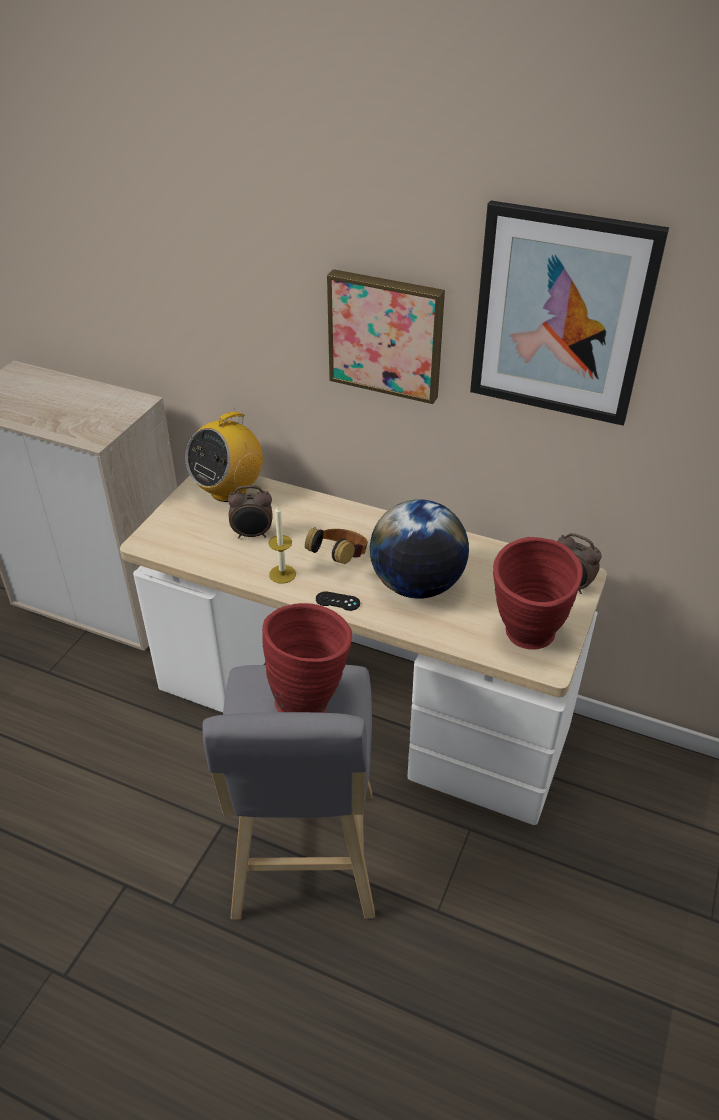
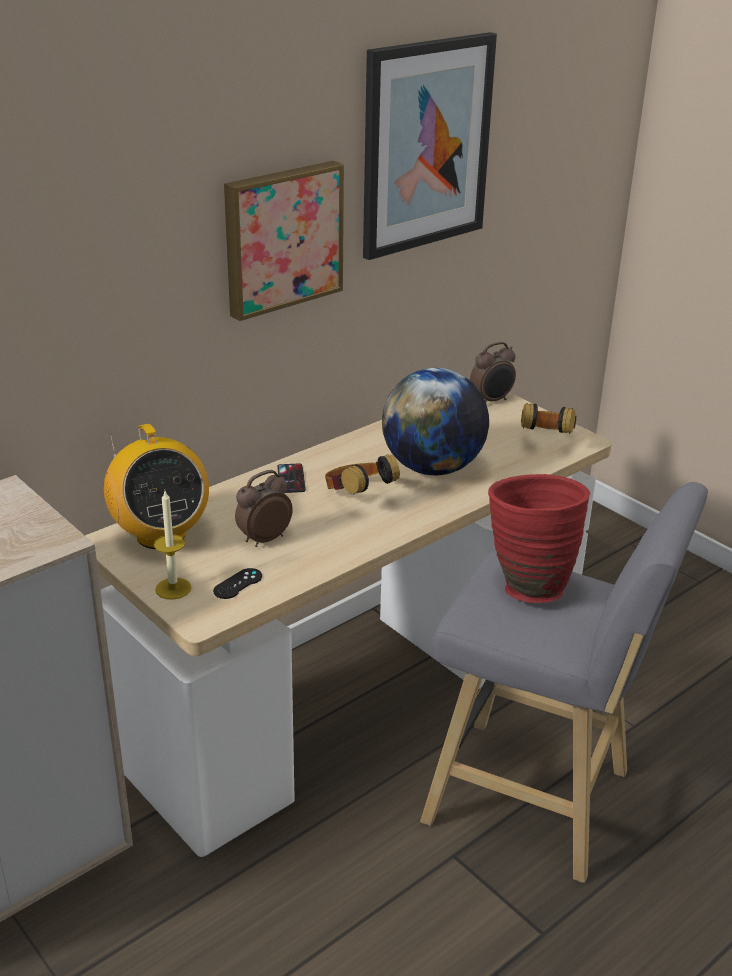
camera: 65 degrees left, 10 degrees down
(252, 535) = (263, 539): alarm clock -> alarm clock turned 150 degrees counterclockwise
(282, 574) = (350, 536): candle -> candle (173, 588)
(337, 601) = (422, 515): black game controller -> black game controller (238, 584)
(342, 519) = (291, 479): none -> phone
(526, 640) = (546, 440): red vase -> headphones

